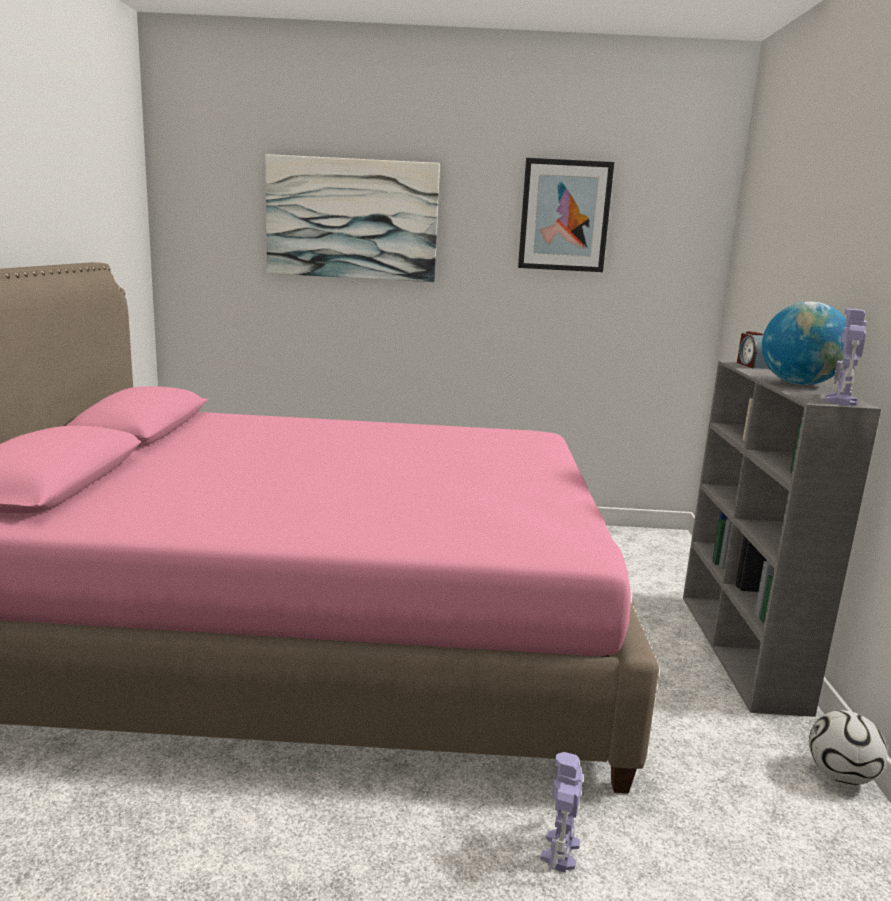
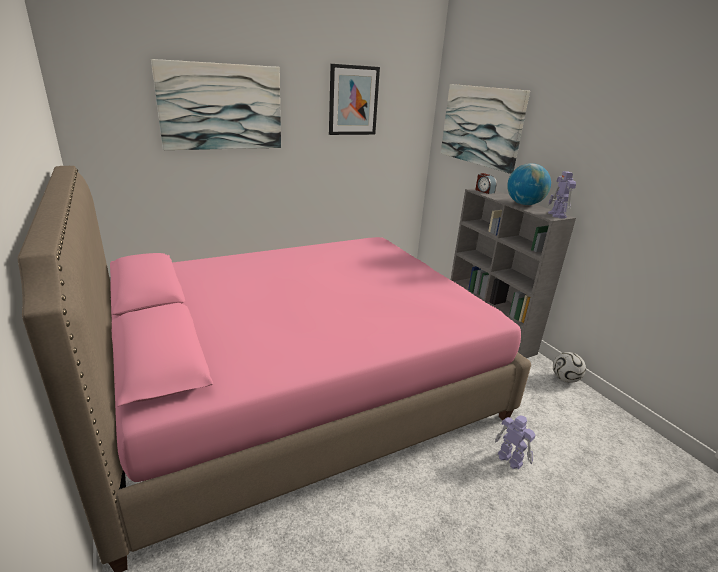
camera: 30 degrees left, 10 degrees up
(560, 852) = (509, 459): toy robot -> toy robot turned 150 degrees clockwise
(778, 252) = (481, 126): none -> picture

